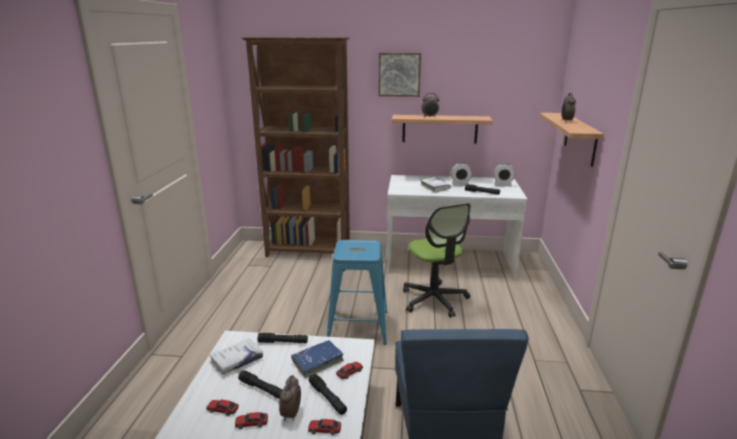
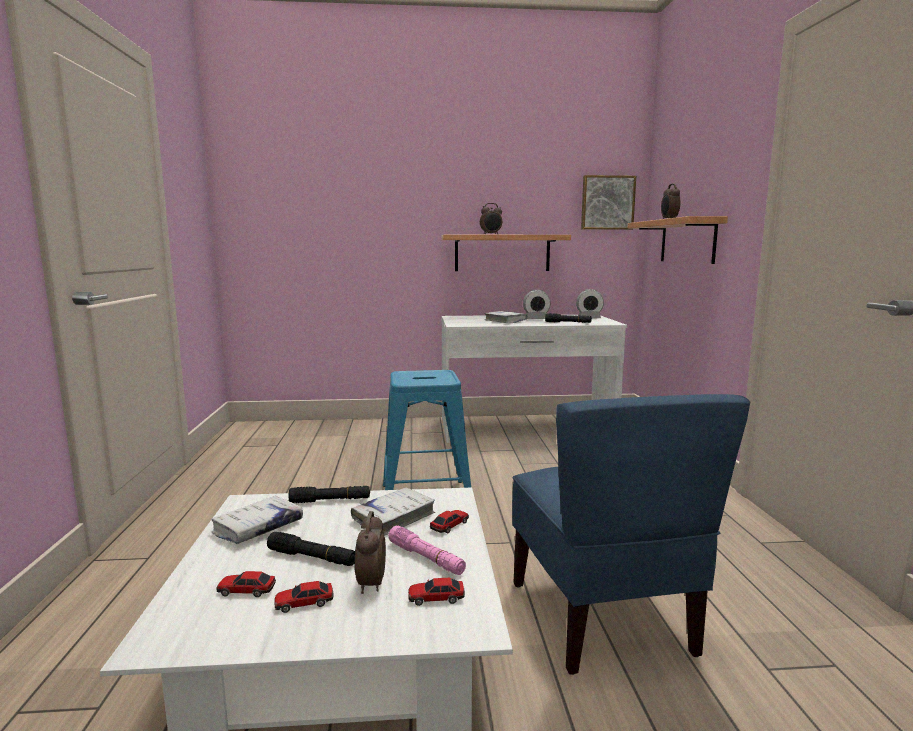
camera: 10 degrees left, 10 degrees down
(309, 252) = (330, 428): brown bookcase -> none
(317, 362) = (394, 518): blue book -> white book
(327, 398) = (426, 558): black flashlight -> pink flashlight
(399, 74) = (448, 182): picture -> picture (607, 203)
(434, 300) = (522, 465): office chair -> none

